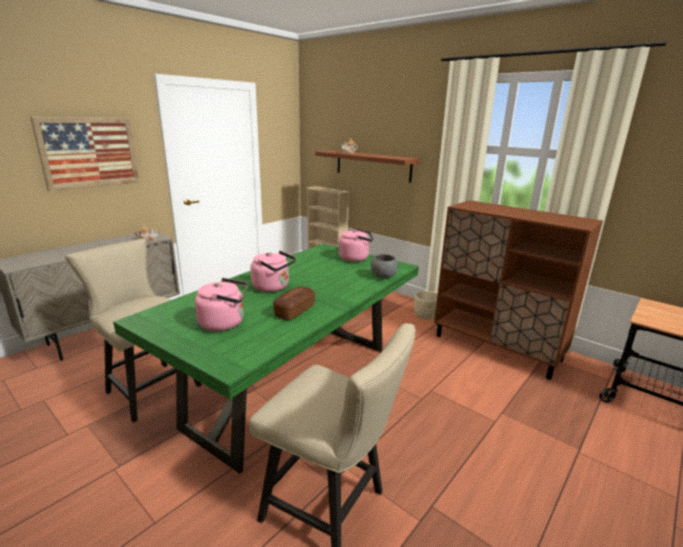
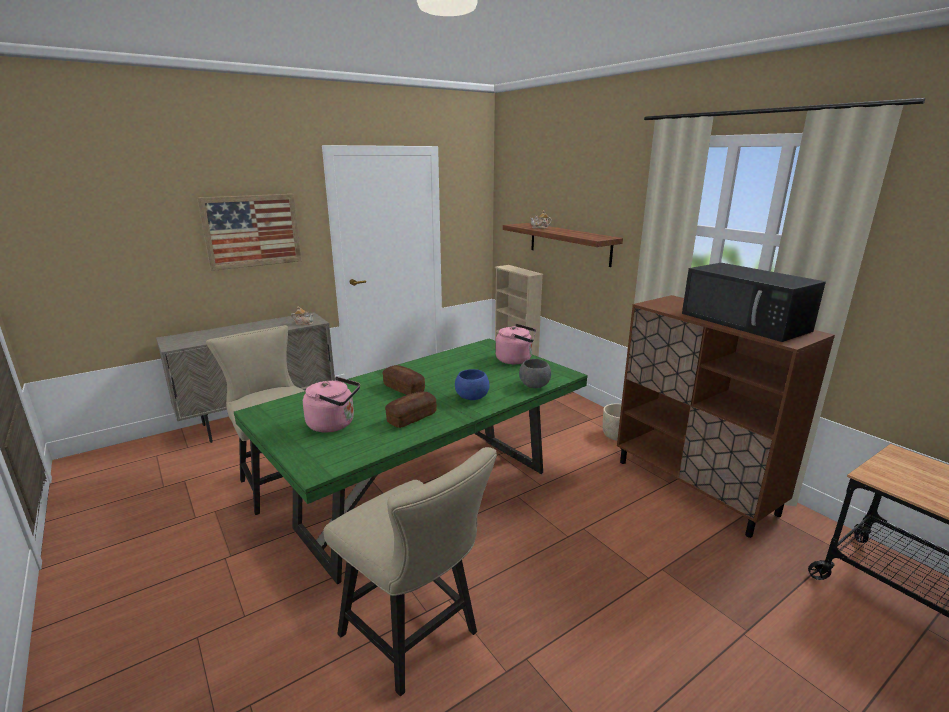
camera: 15 degrees right, 0 degrees up
(273, 287) = (404, 388): pink kettle -> bread
(337, 290) = (471, 397): none -> blue bowl
(539, 215) = (746, 322): none -> black microwave

